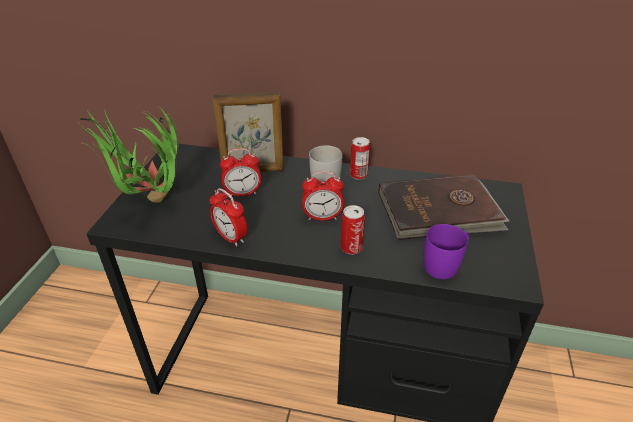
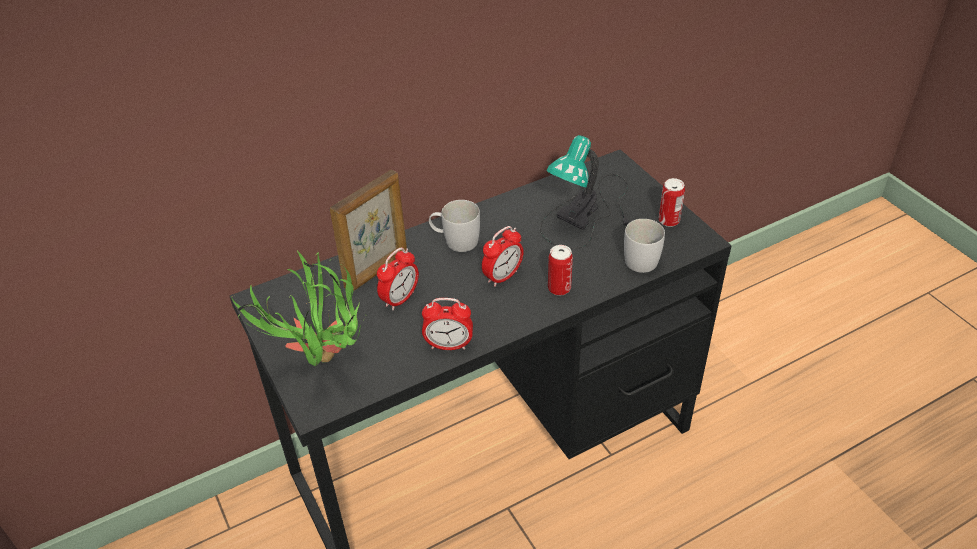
camera: 40 degrees left, 5 degrees up
(358, 175) = (482, 217): can -> can (669, 220)
(439, 211) = (588, 213): brown book -> table lamp
(445, 264) = (641, 257): purple mug -> white mug

